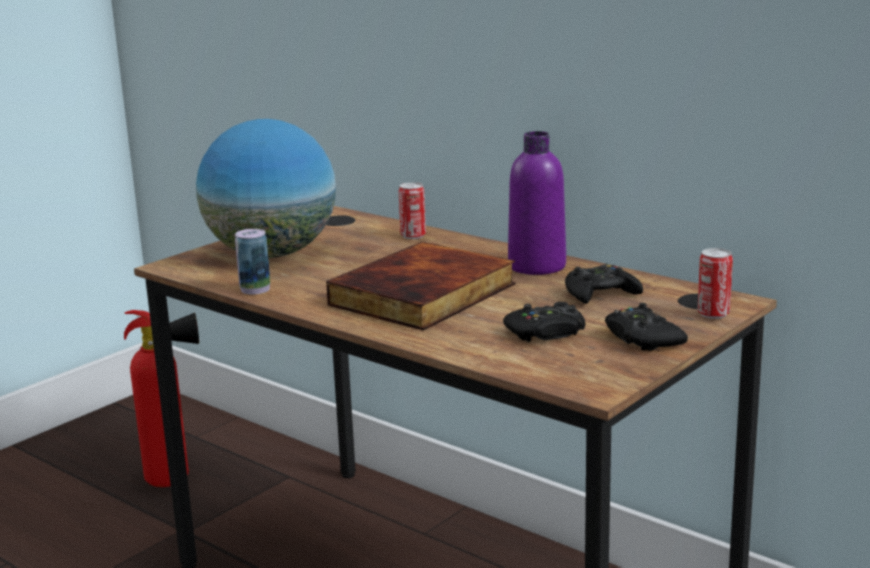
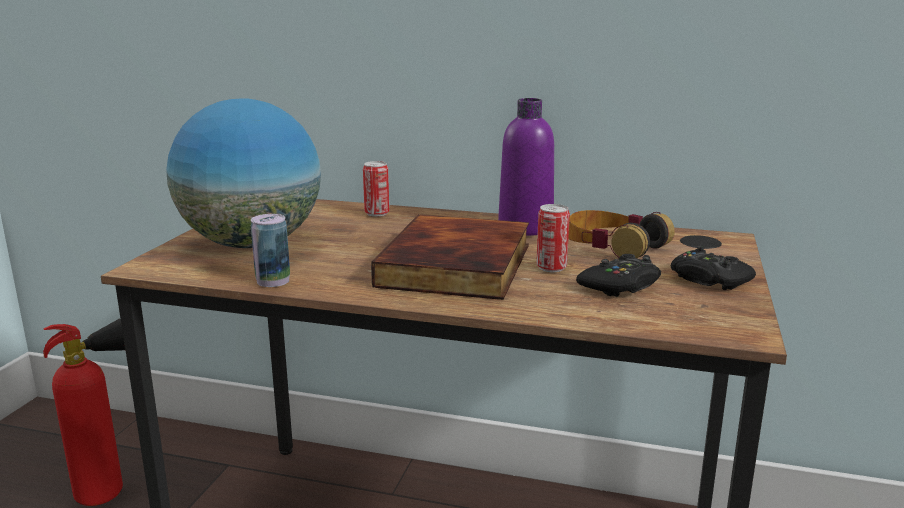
camera: 25 degrees left, 0 degrees up
(600, 294) = (614, 245): black game controller -> headphones
(713, 314) = (730, 250): can -> can (551, 268)

